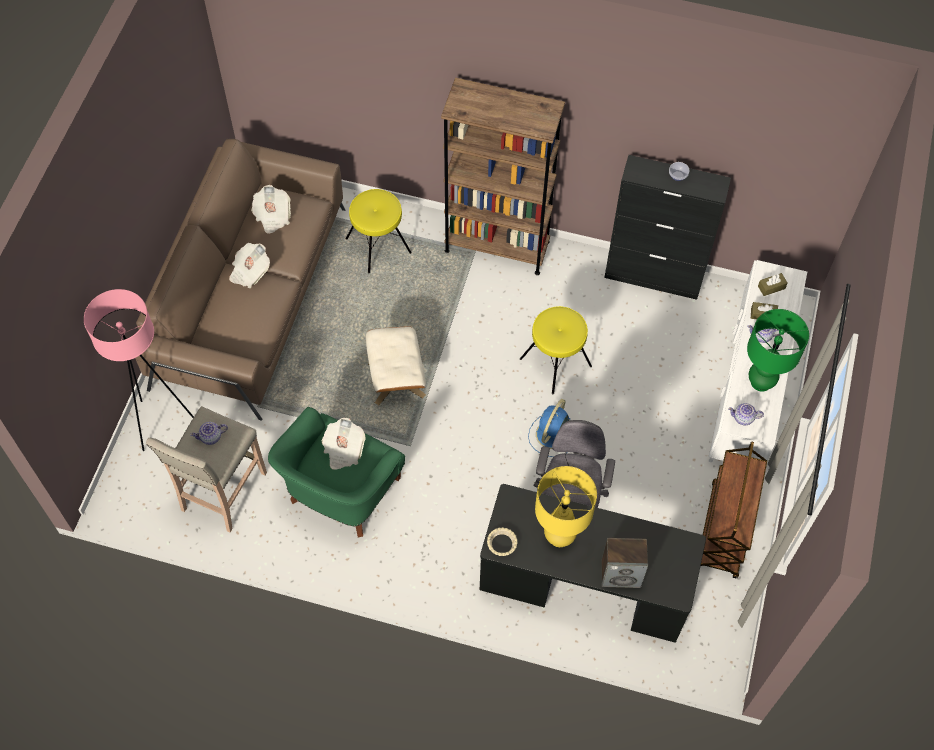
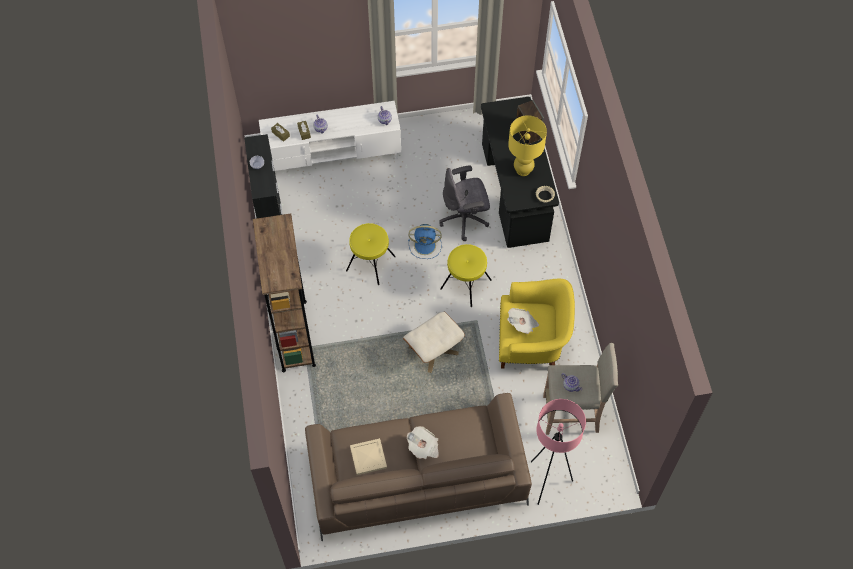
camera: 115 degrees left, 0 degrees up
(272, 216) = (368, 457): newspaper -> beige tray
(341, 493) = (532, 344): green armchair -> yellow armchair
(378, 246) = (331, 412): yellow stool -> yellow stool (466, 284)
(724, 530) = (439, 137): brown cart -> none
(761, 382) = (355, 119): green table lamp -> none

